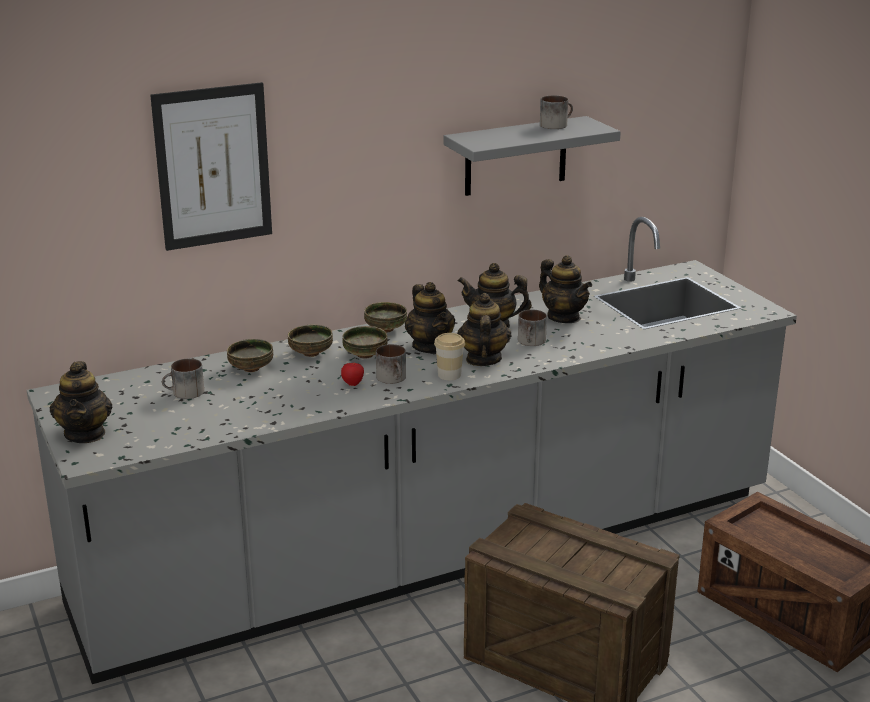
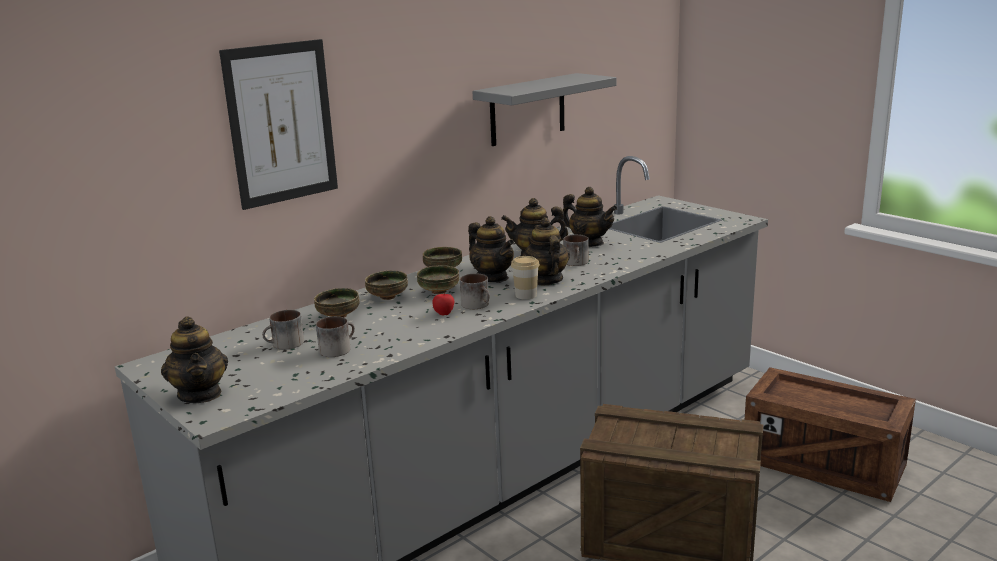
camera: 15 degrees left, 5 degrees down
(555, 124) = (559, 78): mug -> mug (337, 348)

